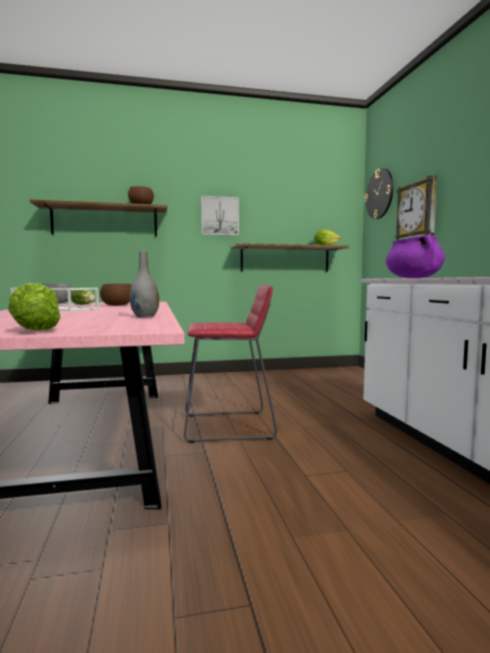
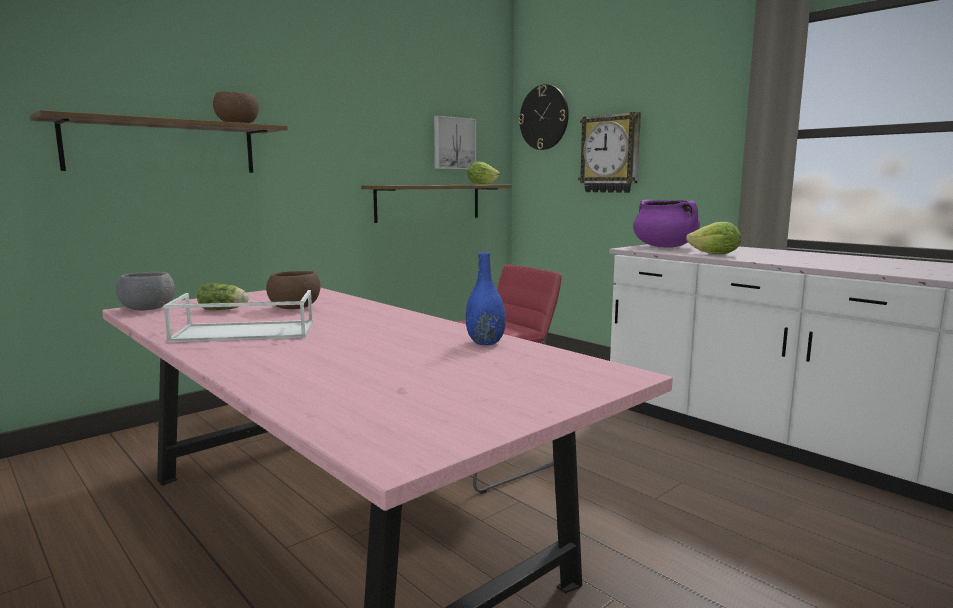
camera: 30 degrees left, 5 degrees up
(35, 331) = (521, 405): lettuce -> lettuce (715, 254)
(145, 316) = (485, 342): grey vase -> blue vase
(219, 216) = (343, 140): picture -> picture (453, 143)

